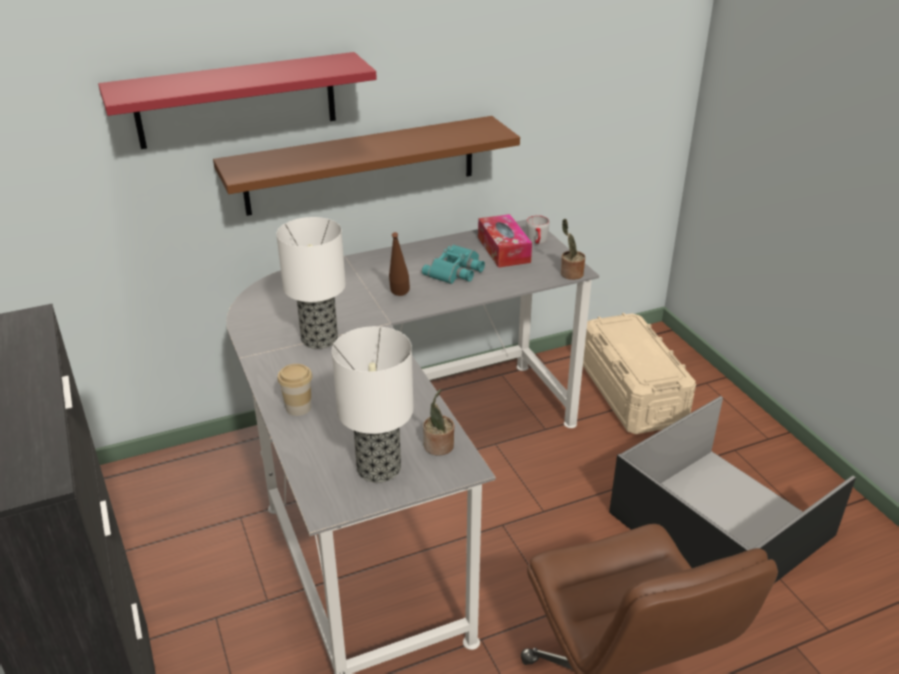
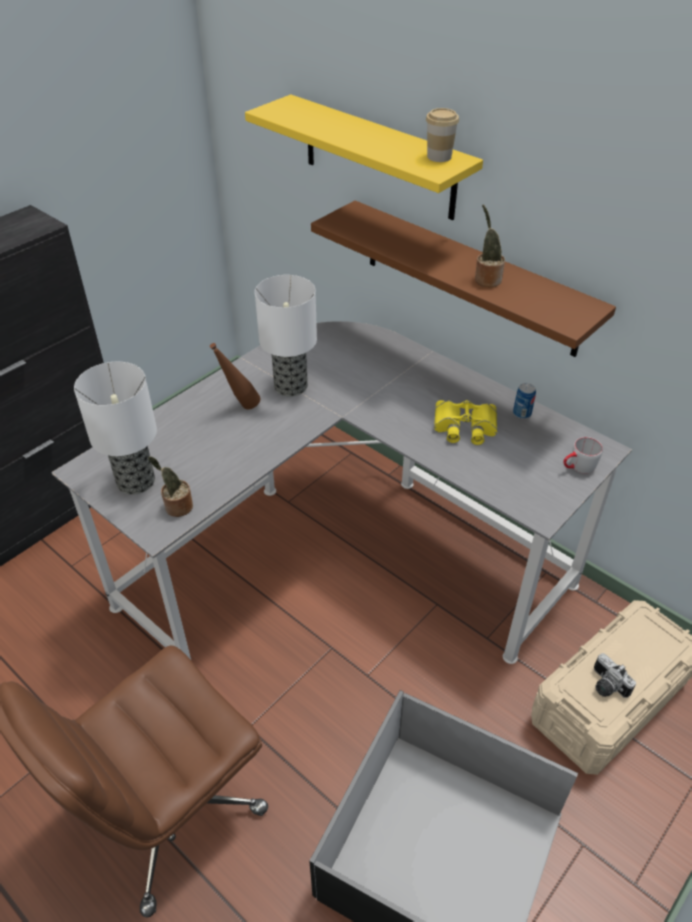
camera: 65 degrees right, 10 degrees up
(236, 100) = (378, 158): red shelf -> yellow shelf
(298, 407) = (192, 411): cup -> cup (439, 157)
(399, 297) = (388, 407): brown bottle -> brown bottle (240, 407)
(456, 271) = (464, 427): turquoise binoculars -> yellow binoculars
(461, 243) = (522, 413): none -> can
(503, 250) = (536, 447): tissue box -> none
(570, 274) = (529, 513): potted plant -> potted plant (486, 279)
(651, 363) = (606, 685): none -> camera

